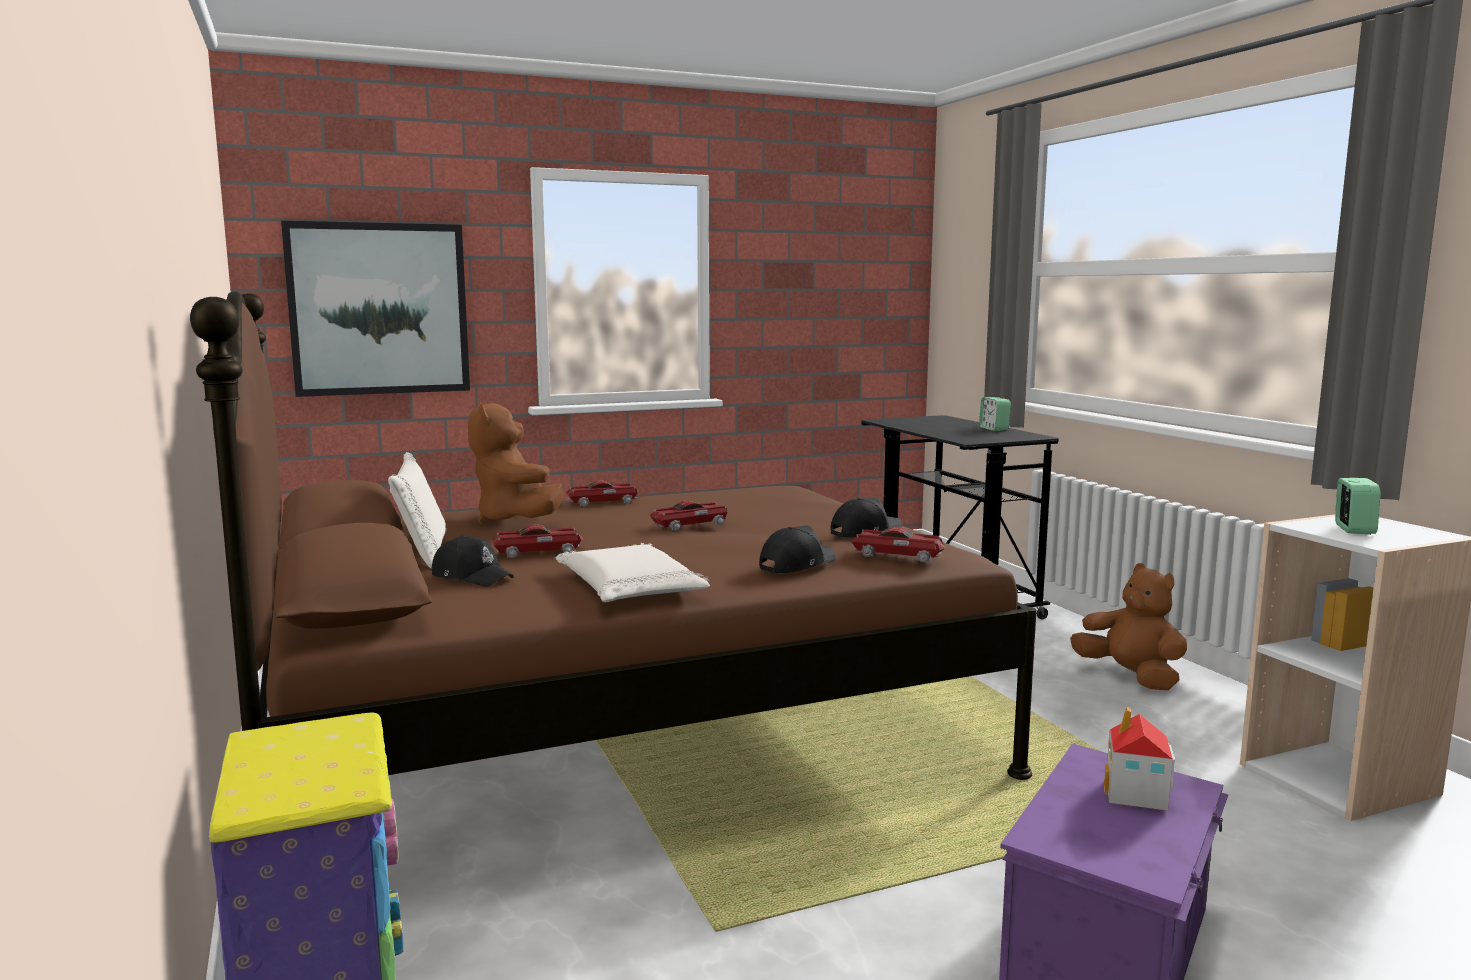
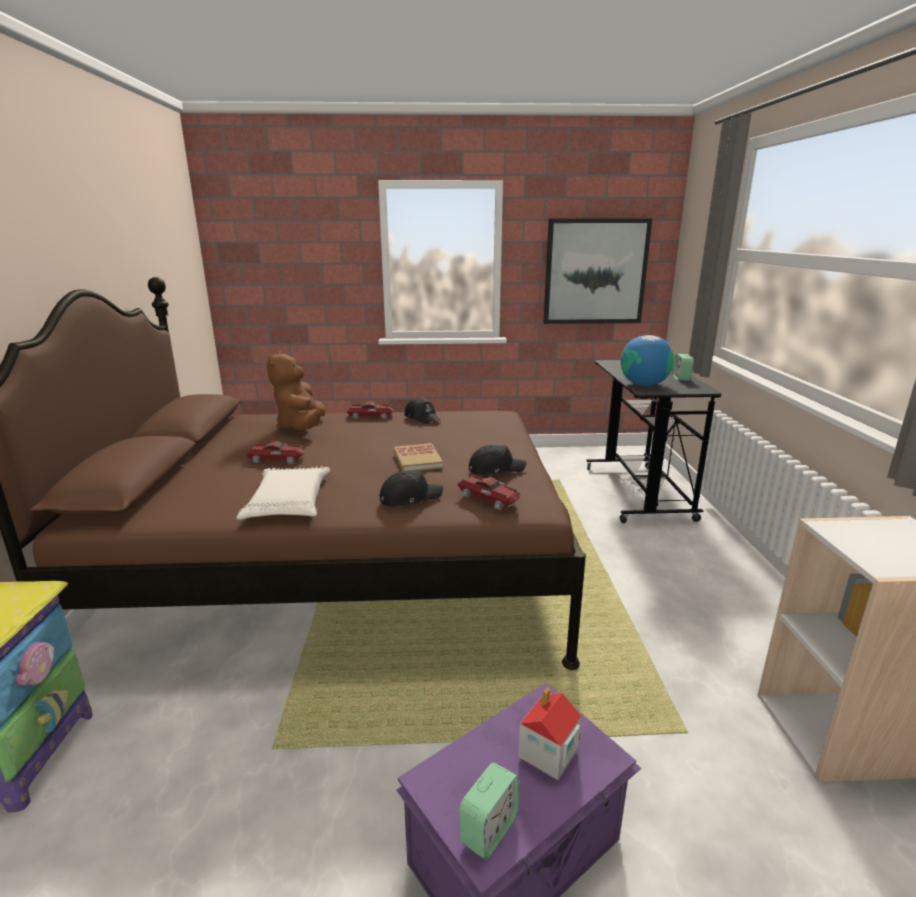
camera: 20 degrees right, 10 degrees up
(379, 309) = (286, 275): picture -> picture (595, 272)
(422, 551) = (219, 448): white pillow -> none
(472, 576) = (214, 477): black cap -> black cap (422, 417)
(690, 524) = (394, 445): toy car -> none
(750, 533) = (417, 460): none -> book
(960, 436) = (644, 385): none -> globe
(1130, 677) = (727, 588): brown plush toy -> none
(1354, 529) = (880, 542): alarm clock -> alarm clock (489, 829)

